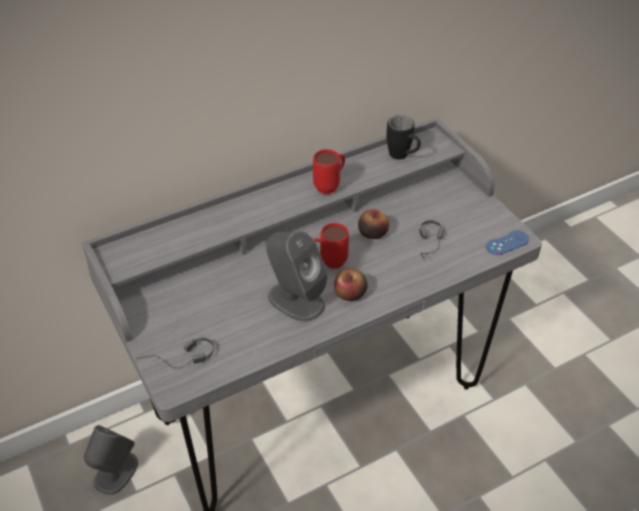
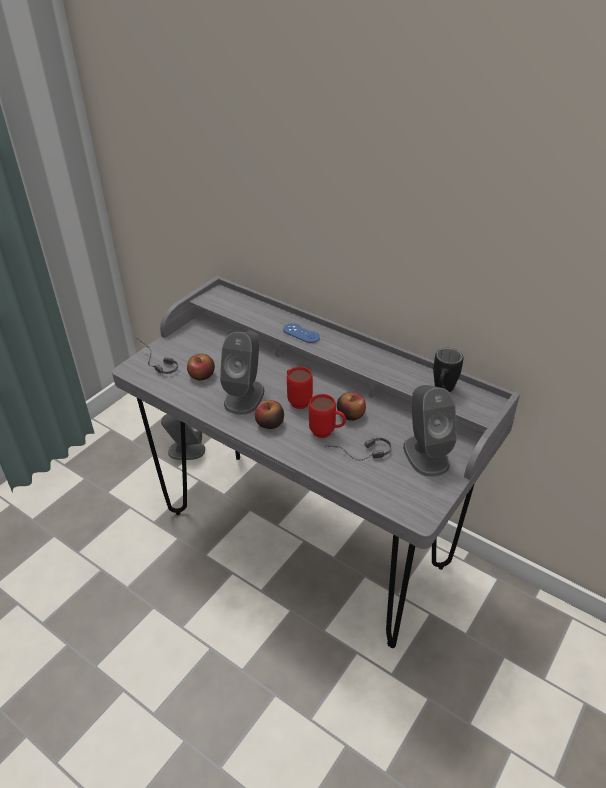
camera: 65 degrees right, 5 degrees down
(234, 324) = (202, 375): none -> apple
(330, 186) = (365, 361): red mug -> red mug (327, 433)
(452, 207) = (425, 454): none -> grey speaker
(507, 243) = (406, 507): blue game controller -> blue game controller (301, 333)

